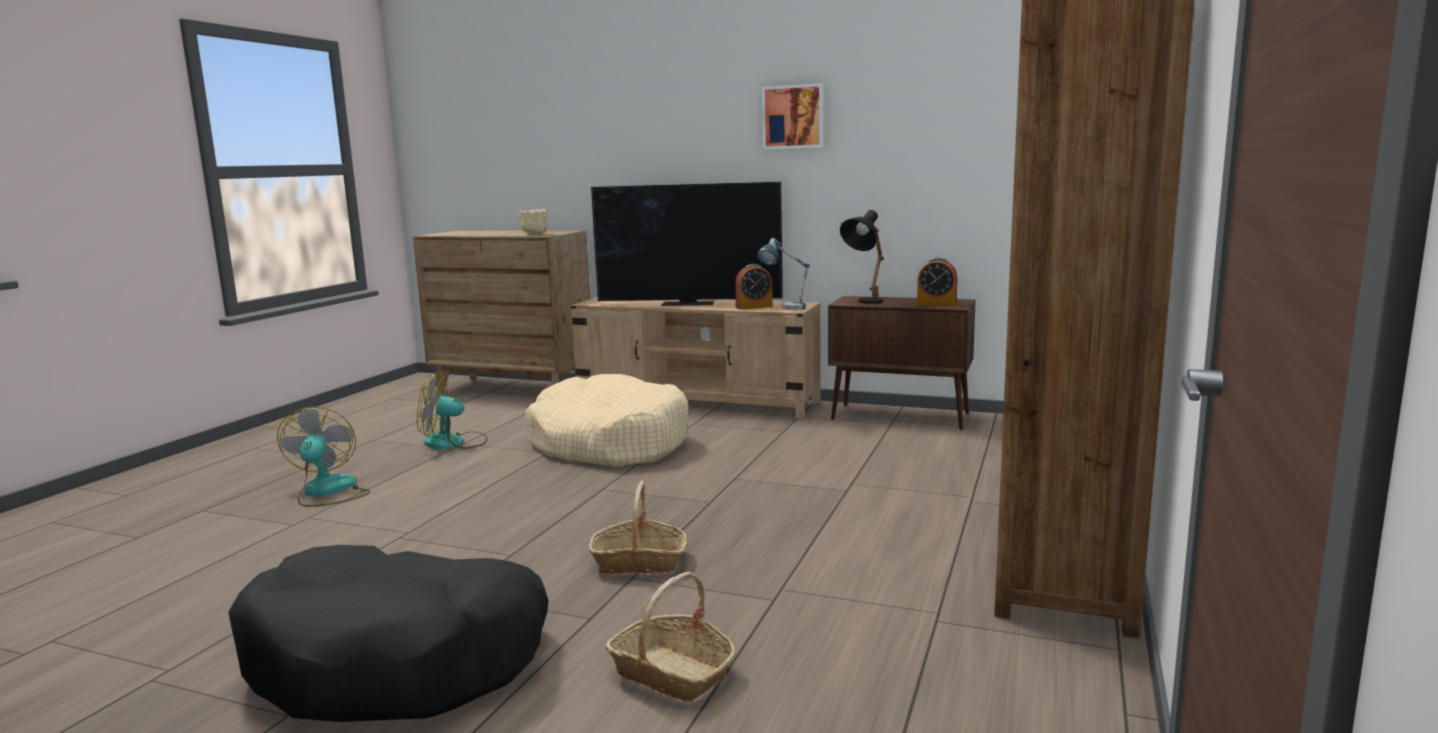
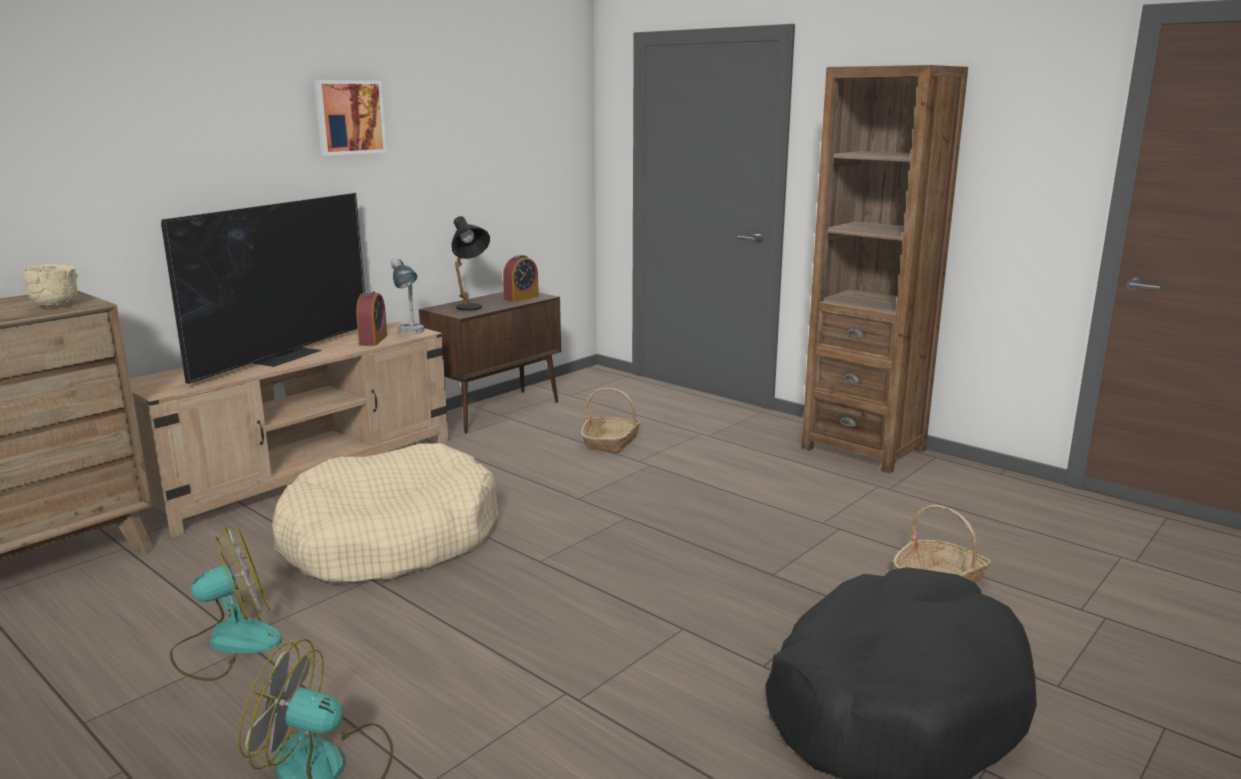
camera: 70 degrees left, 5 degrees up
(453, 443) = (227, 644): fan -> fan turned 135 degrees counterclockwise
(639, 562) = (741, 567): basket -> basket (611, 442)

